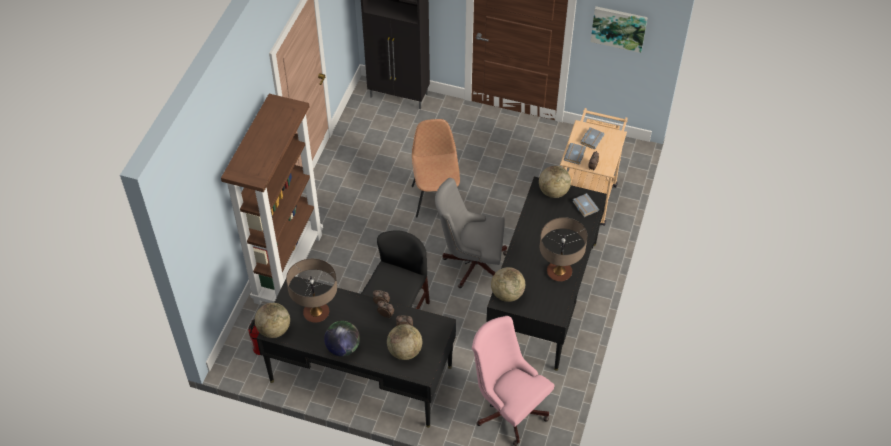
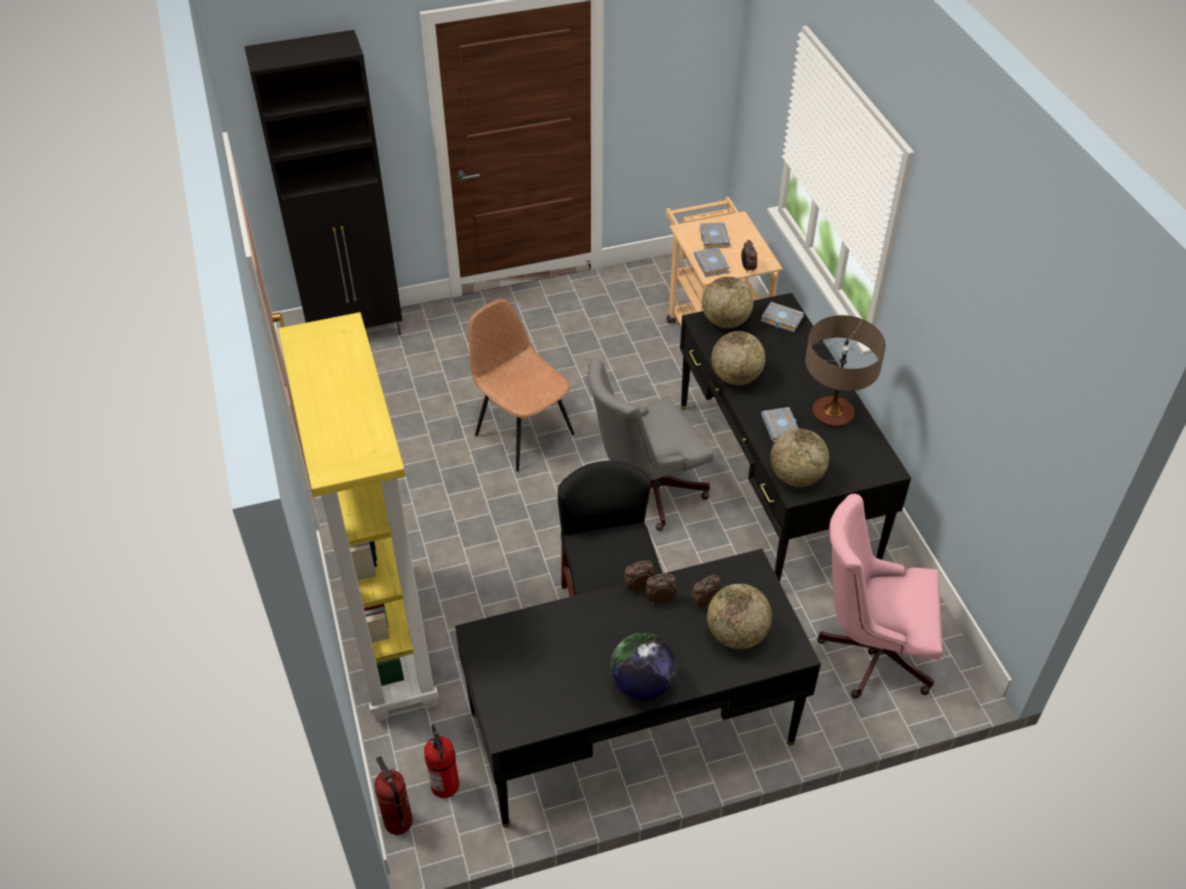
camera: 35 degrees left, 5 degrees down
(229, 351) = (397, 821): none -> fire extinguisher
(274, 329) = (509, 722): globe -> globe (736, 377)
(288, 267) = (387, 639): brown bookcase -> yellow bookcase
(316, 313) = (553, 657): table lamp -> none
(525, 265) = (782, 428): none -> grey book
(619, 28) = (669, 71): picture -> none

